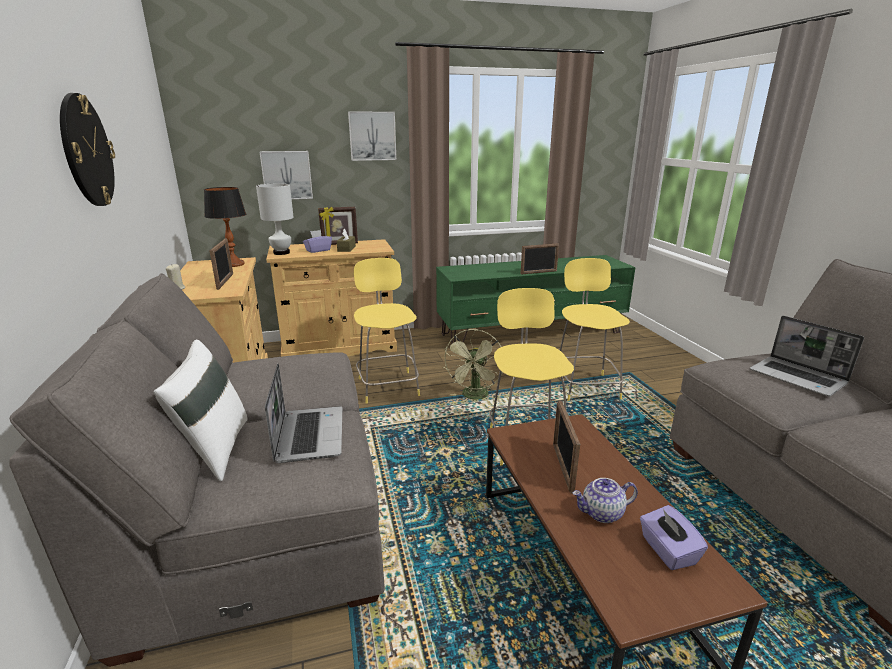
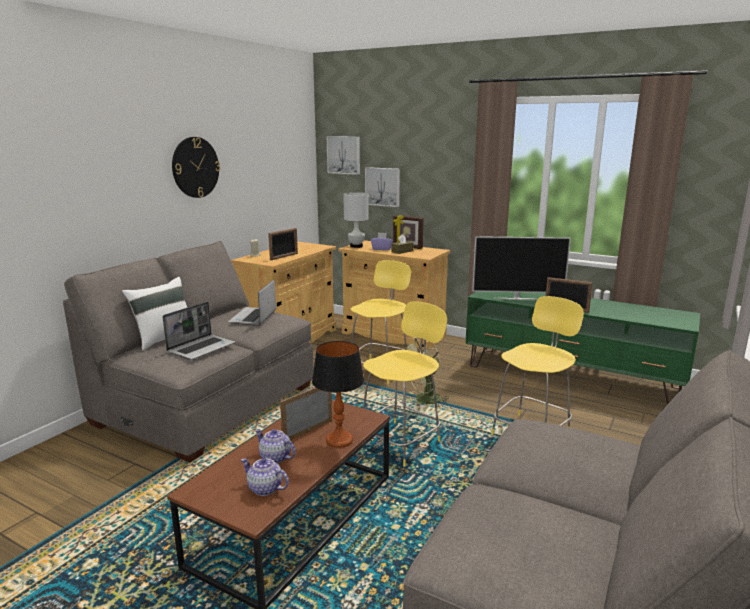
camera: 45 degrees right, 5 degrees down
(233, 264) = (313, 248): table lamp -> table lamp (339, 440)
(372, 136) = (450, 158): picture -> picture (344, 155)
(488, 273) = (517, 298): none -> television
(667, 551) = (264, 488): purple tissue box -> teapot
(798, 377) = (578, 460): laptop -> laptop (253, 317)

